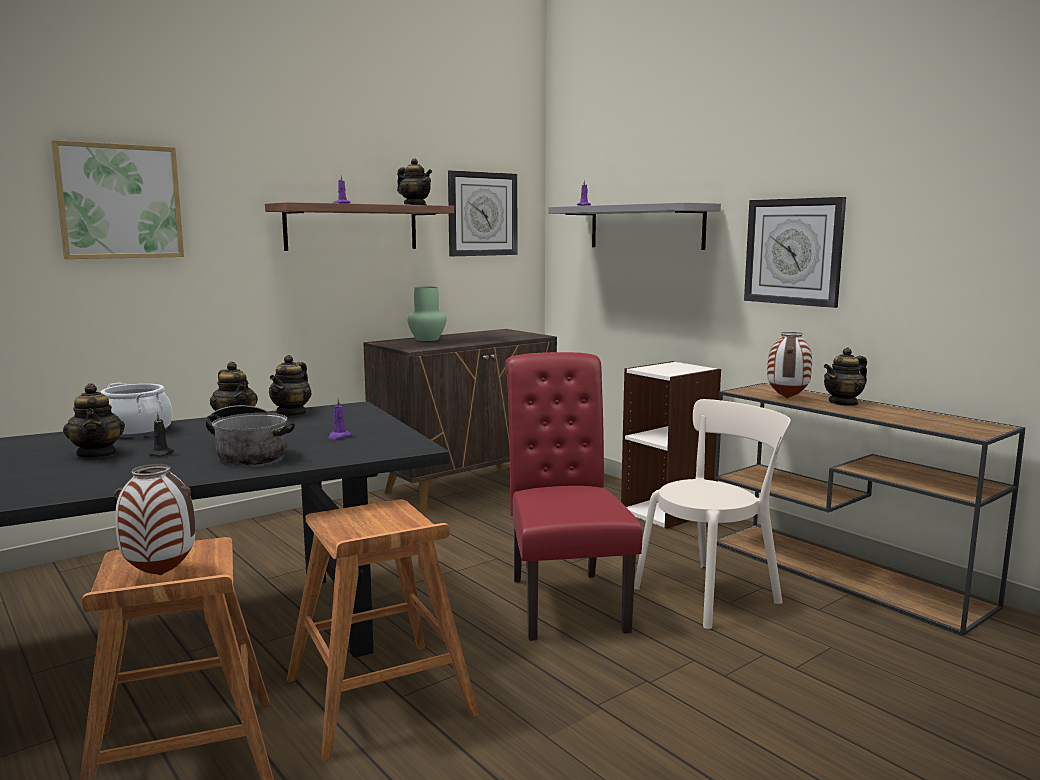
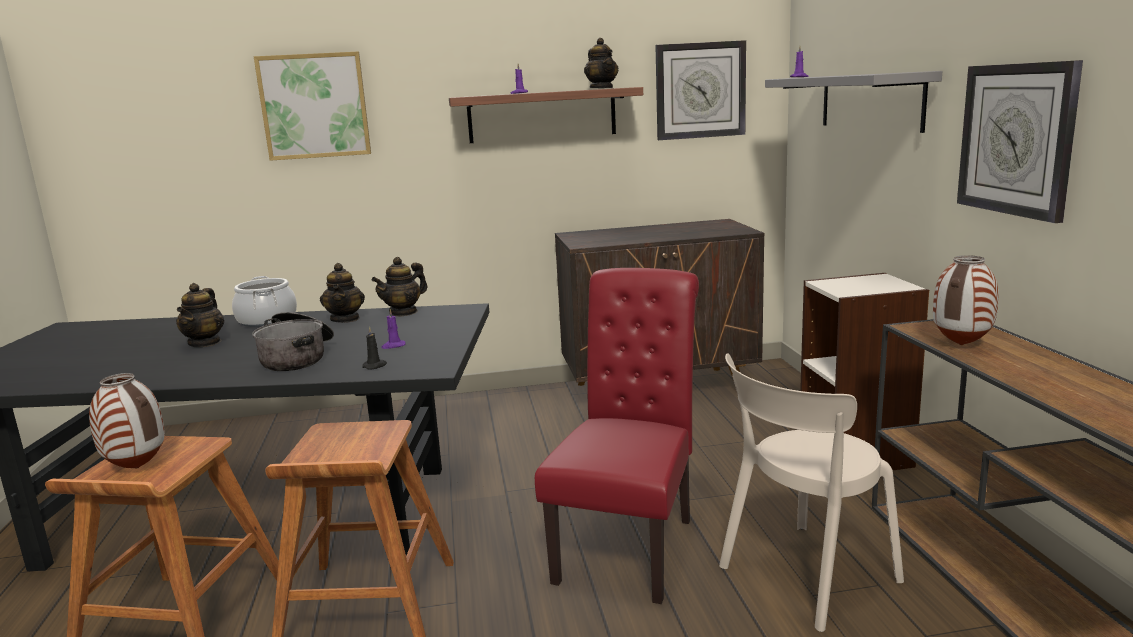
camera: 30 degrees right, 5 degrees up
(162, 453) = (243, 348): black candle -> black candle (375, 366)
(426, 339) = (618, 231): green vase -> none
(711, 593) = (803, 577): beige chair -> beige chair turned 150 degrees clockwise
(843, 403) = (1035, 362): teapot -> none

